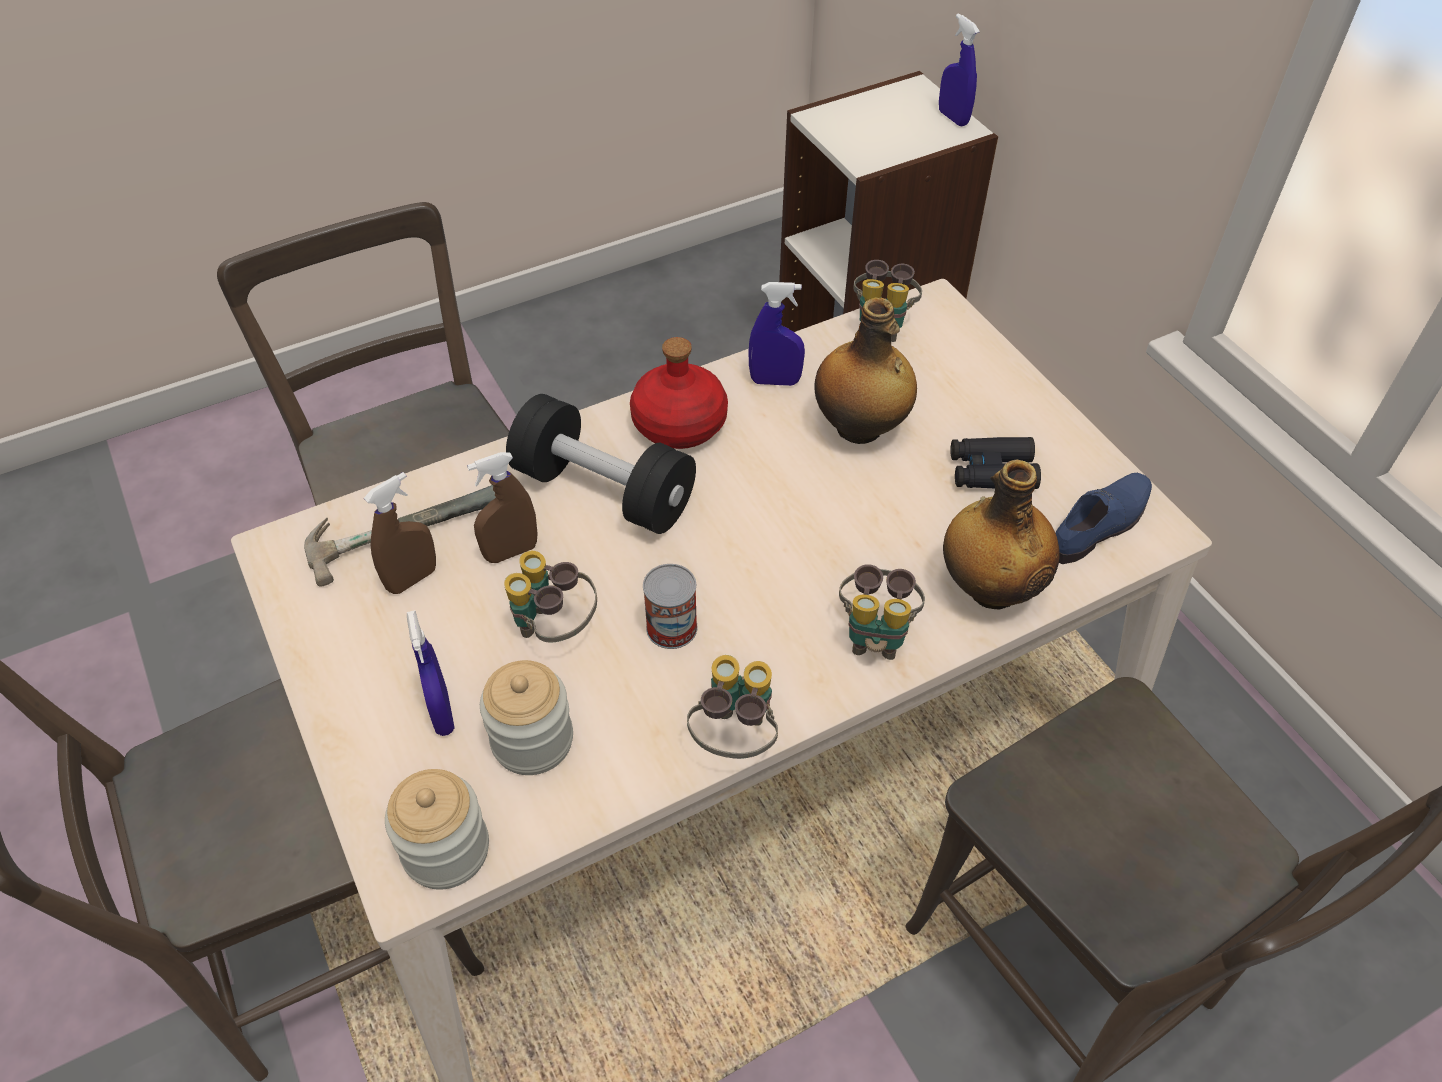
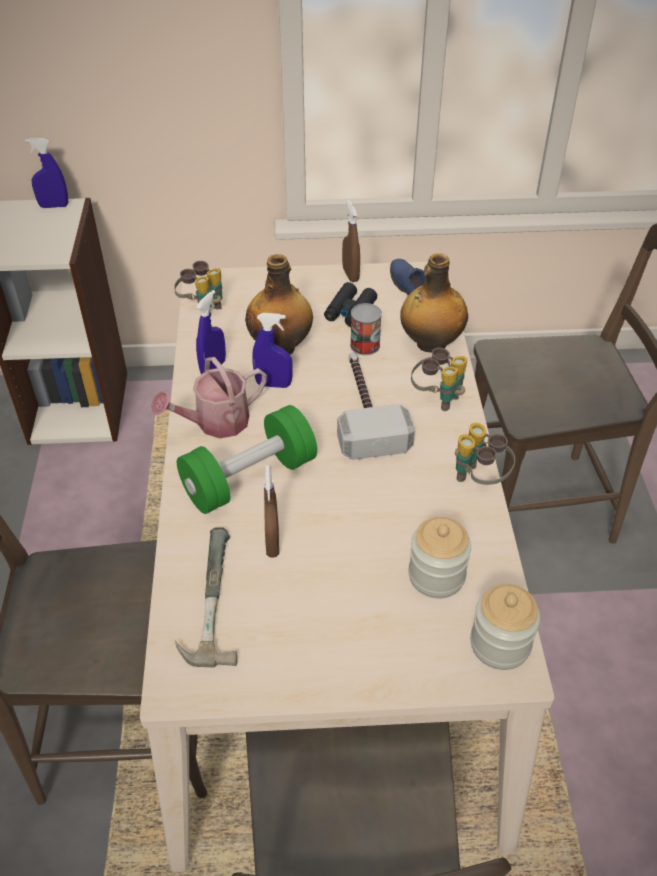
camera: 65 degrees left, 5 degrees down
(412, 579) = (262, 606): brown spray bottle -> brown spray bottle (350, 274)
(442, 713) = (391, 619): blue spray bottle -> blue spray bottle (273, 384)
(554, 628) = (353, 539): binoculars -> none
(603, 490) = (249, 478): black dumbbell -> green dumbbell
(671, 627) = (384, 481): can -> can (365, 345)
(679, 422) = (215, 423): red bottle -> watering can
(793, 561) = (365, 411): none -> hammer

